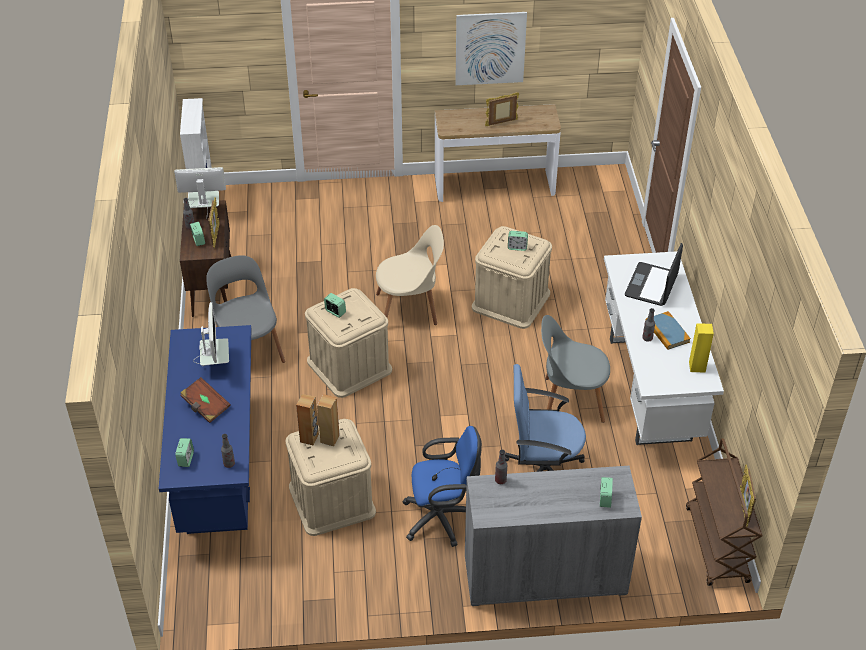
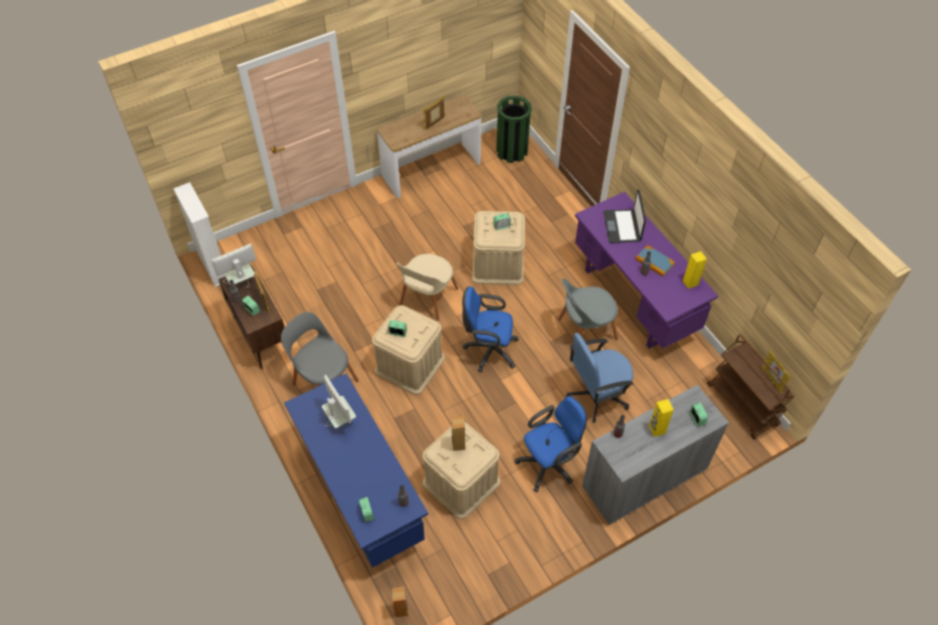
camera: 25 degrees left, 10 degrees up
(205, 406) = (354, 460): brown book -> none
(309, 438) = (443, 450): brown speaker -> brown speaker (401, 609)
(410, 308) = (427, 298): beige chair -> beige chair turned 150 degrees clockwise
(445, 381) = (488, 350): none -> blue office chair
(490, 48) = (412, 67): picture -> none
(549, 492) = (656, 429): none -> yellow speaker
(599, 194) = (512, 151): none -> green trash can
(650, 389) = (634, 300): white desk -> purple desk

